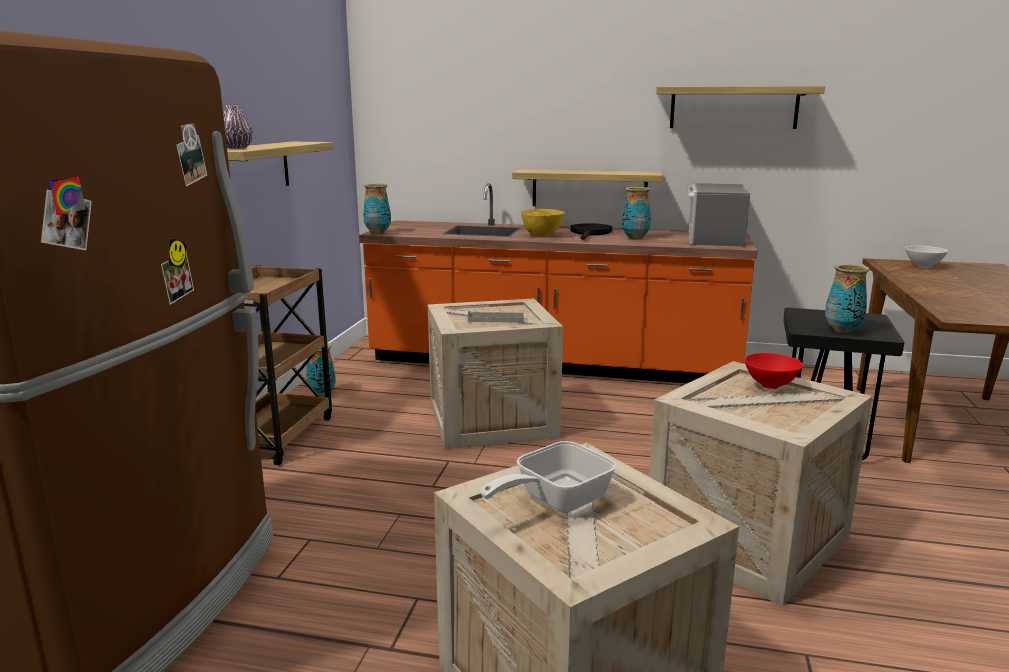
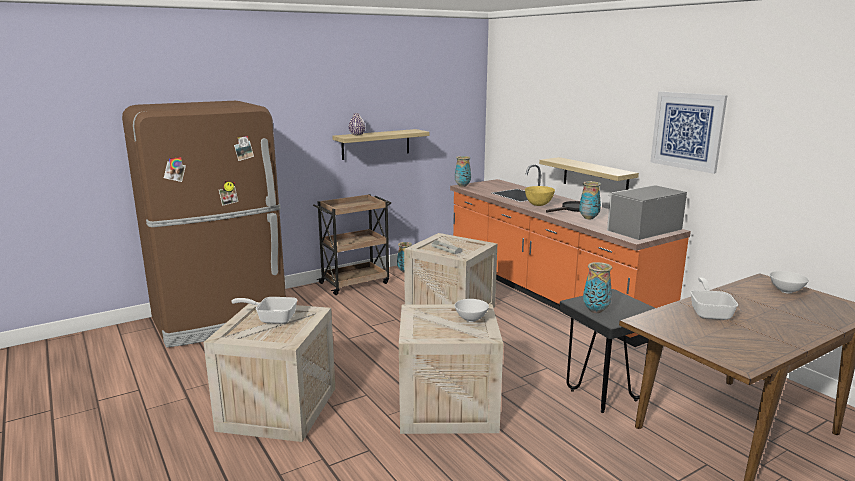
camera: 45 degrees right, 0 degrees up
(733, 108) = (687, 131): shelf -> picture
(771, 385) = (471, 320): red bowl -> white bowl
(953, 294) = (710, 312): none -> frying pan

